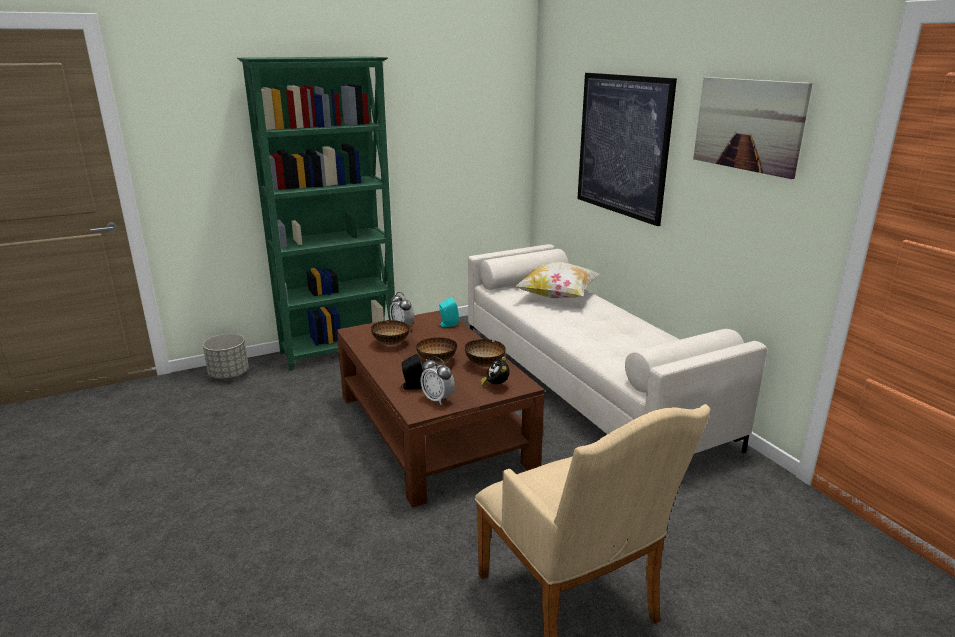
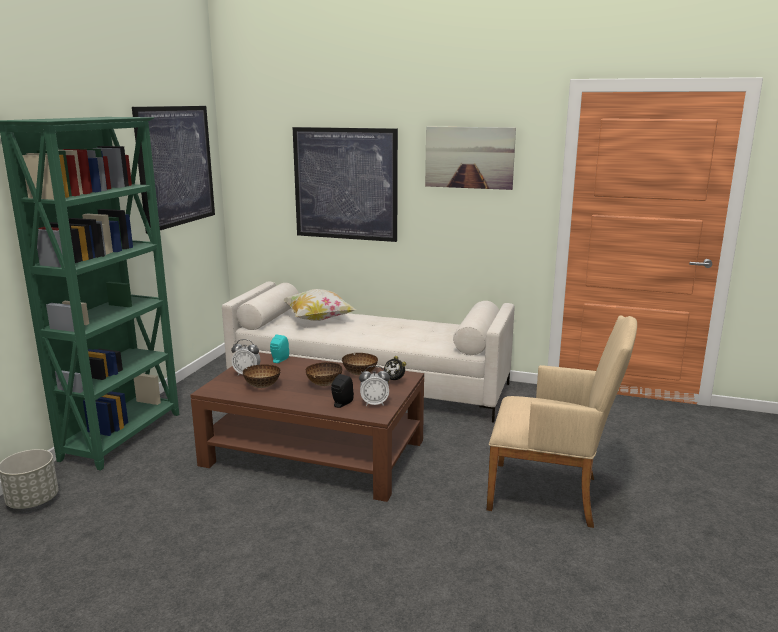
camera: 45 degrees left, 5 degrees down
(462, 109) = (176, 166): none -> picture

